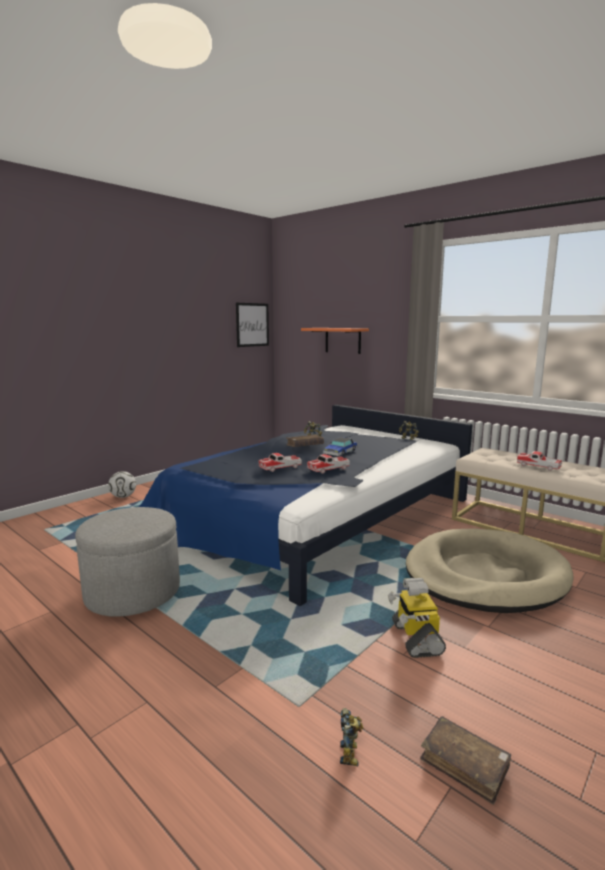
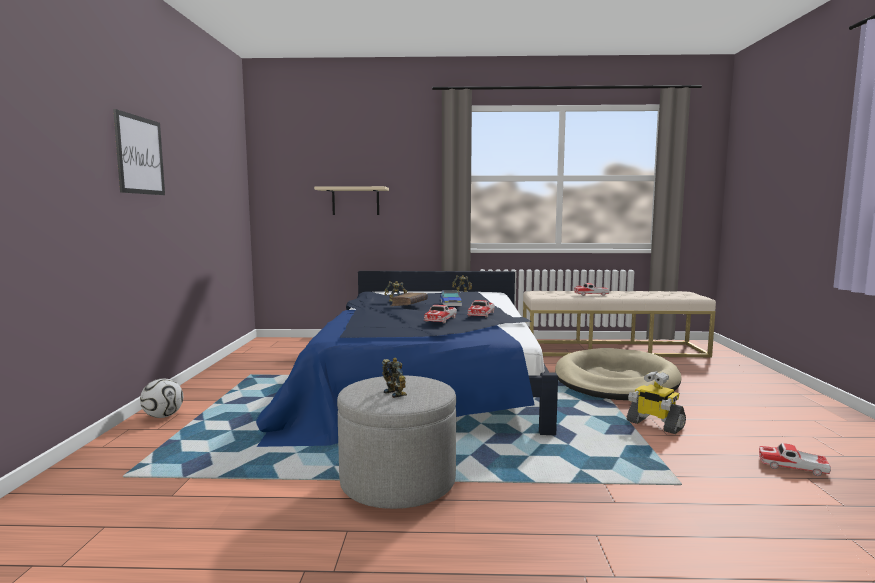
camera: 40 degrees left, 5 degrees down
(252, 325) = (235, 183): picture -> picture (140, 155)
(343, 340) = (355, 201): orange shelf -> beige shelf
(351, 753) = (750, 490): toy robot -> toy robot (396, 393)
(464, 765) = (793, 467): brown book -> toy car

